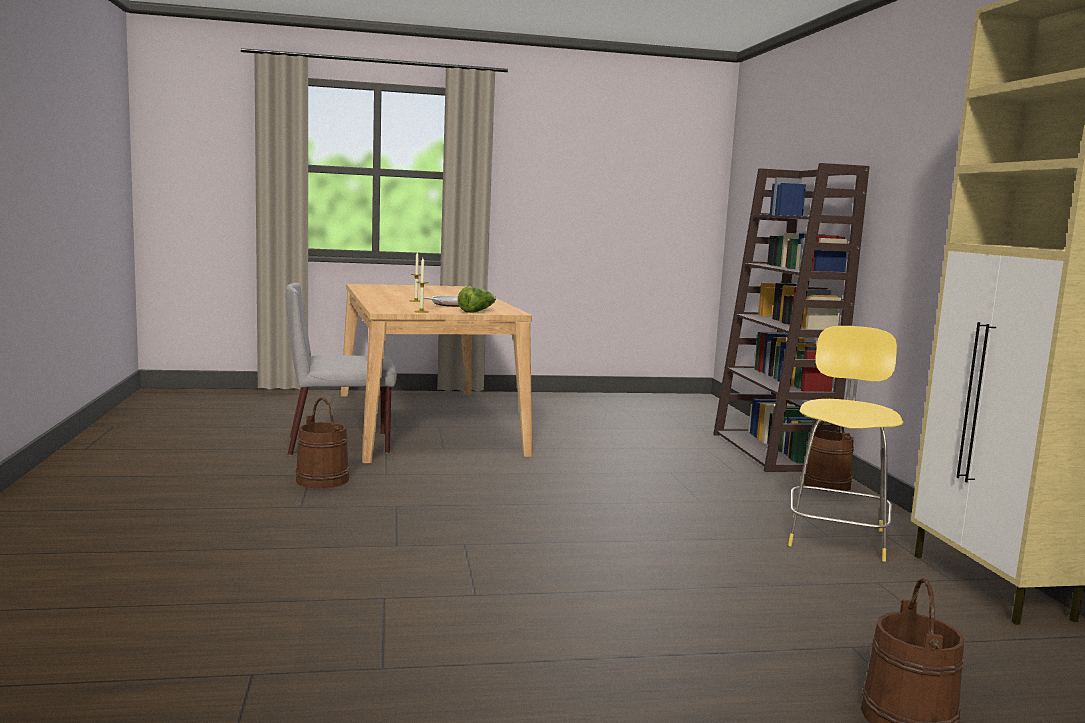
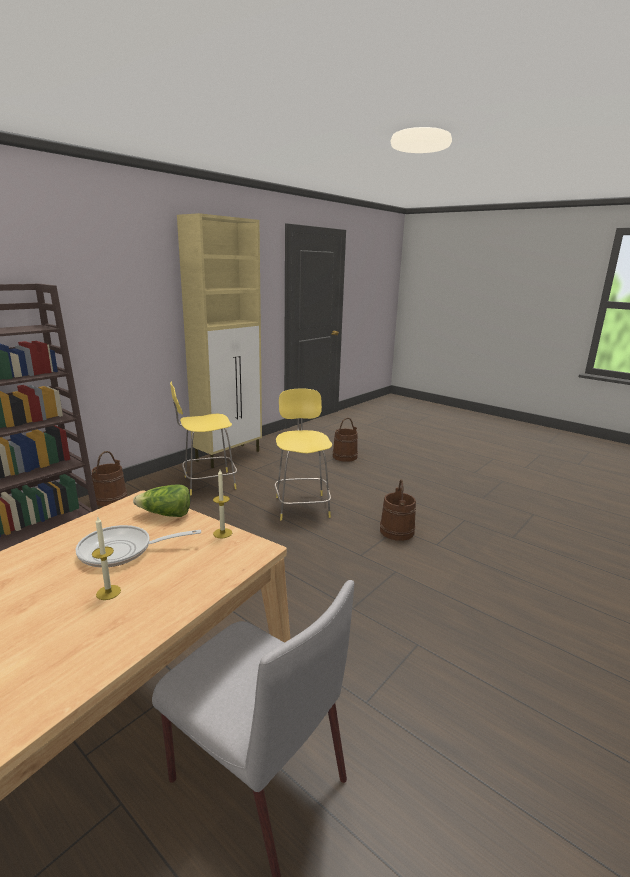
camera: 130 degrees left, 10 degrees up
(323, 480) = (364, 682): brown bucket -> brown bucket (396, 531)
(661, 565) = (302, 505): none -> yellow stool

